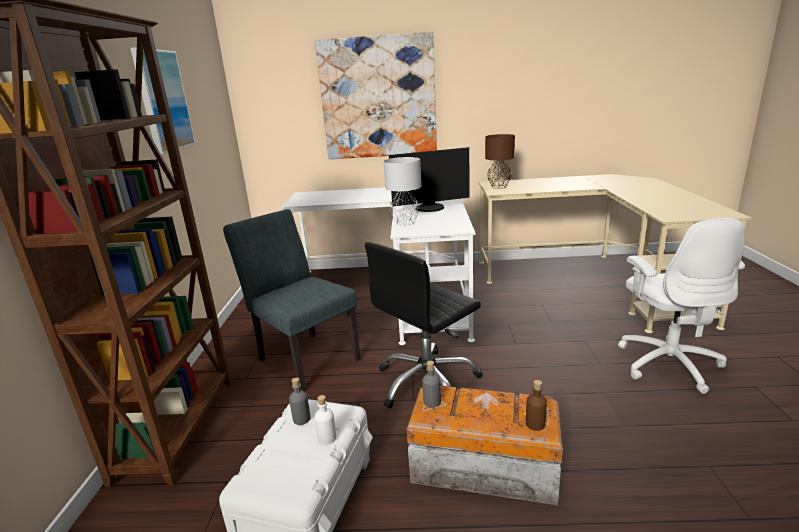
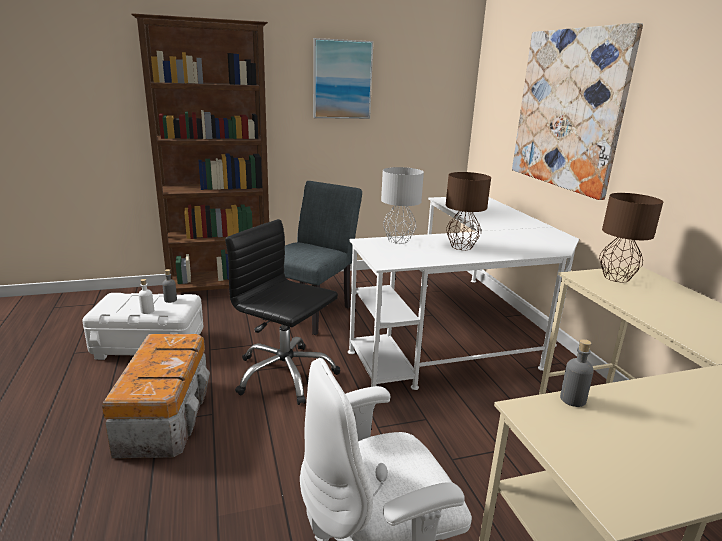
camera: 70 degrees right, 0 degrees up
(430, 208) = (462, 247): monitor -> brown table lamp
(432, 402) = (174, 339): grey bottle -> grey bottle (572, 399)
(535, 424) = (132, 387): brown bottle -> none

